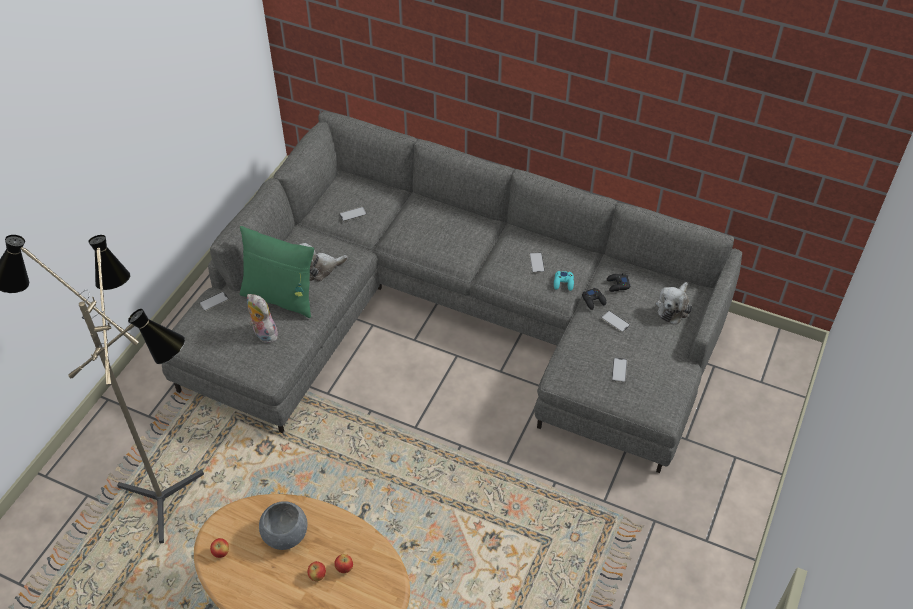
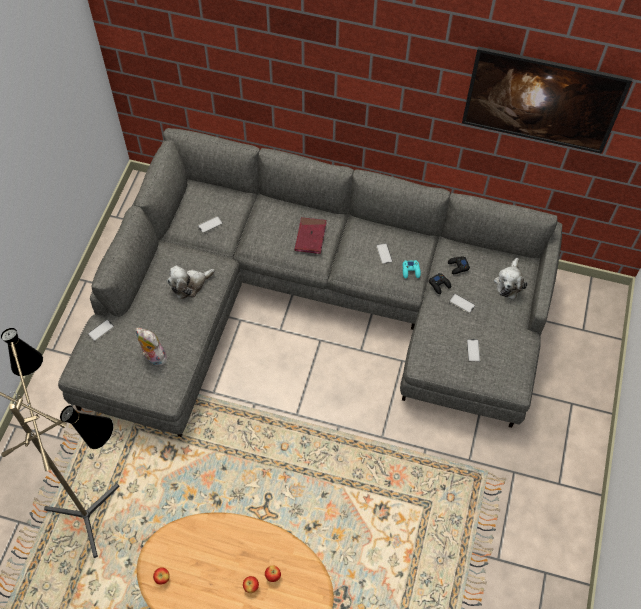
camera: 10 degrees left, 10 degrees up
(280, 298) = (161, 319): green pillow -> none
(285, 534) = (215, 552): grey bowl -> none
(459, 237) = (310, 237): none -> red book
(710, 114) = (536, 118): none -> picture

